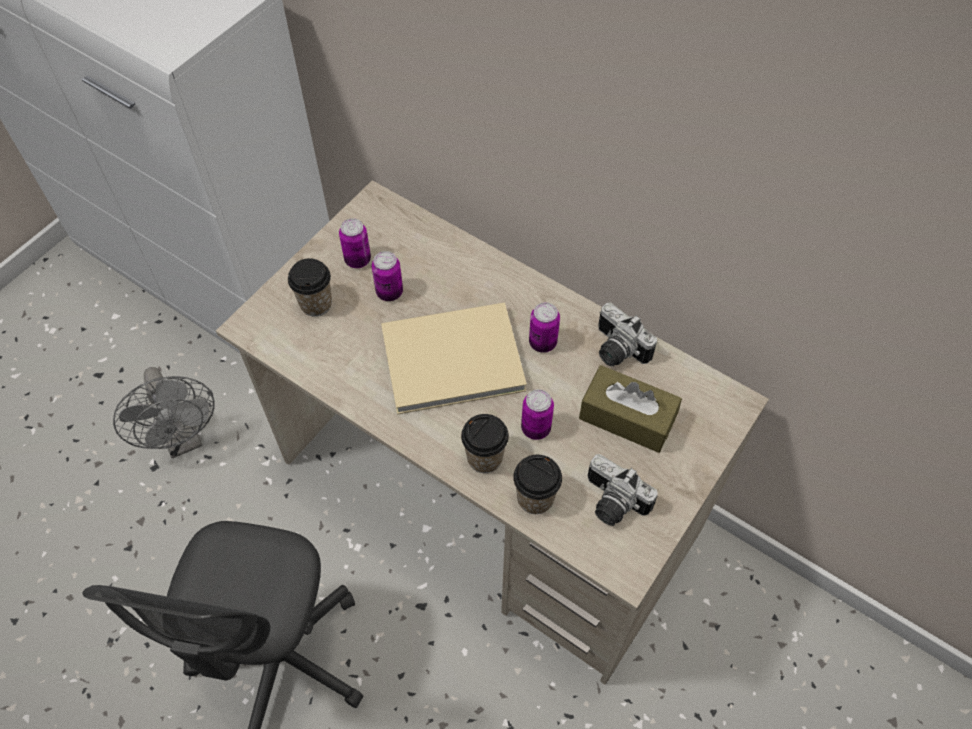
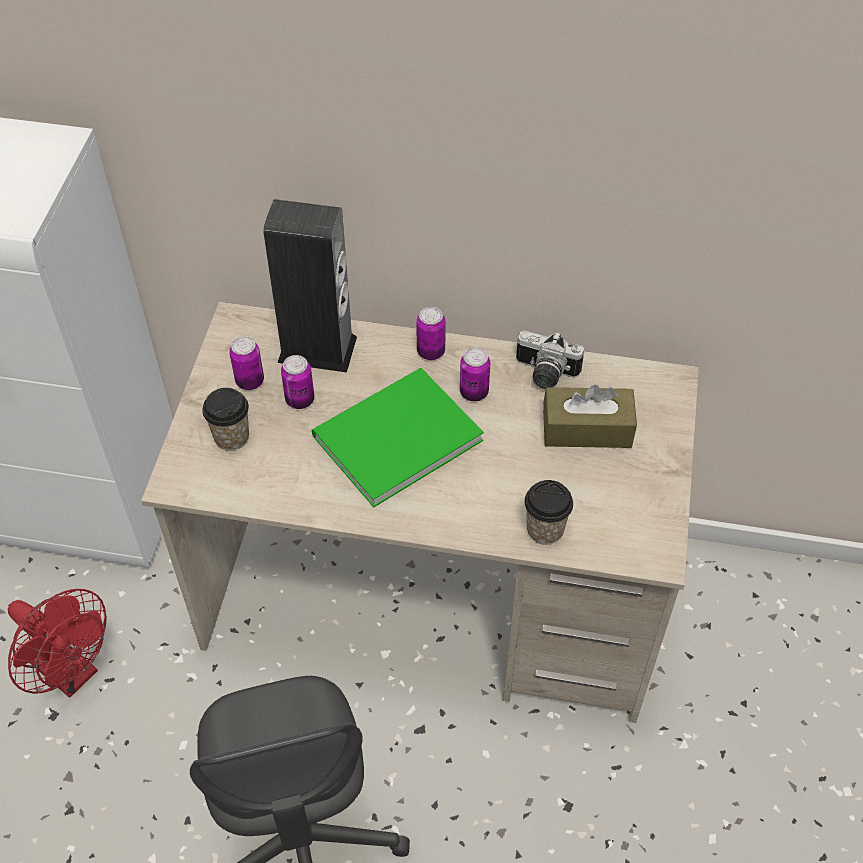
camera: 25 degrees left, 5 degrees down
(183, 439) = (71, 673): grey fan -> red fan
(429, 252) = (317, 349): none -> speaker
(447, 357) = (391, 438): beige book -> green book
(484, 458) = (479, 513): cup -> none
(536, 428) = (510, 469): can -> can (431, 352)
(611, 503) = (614, 507): camera -> none

